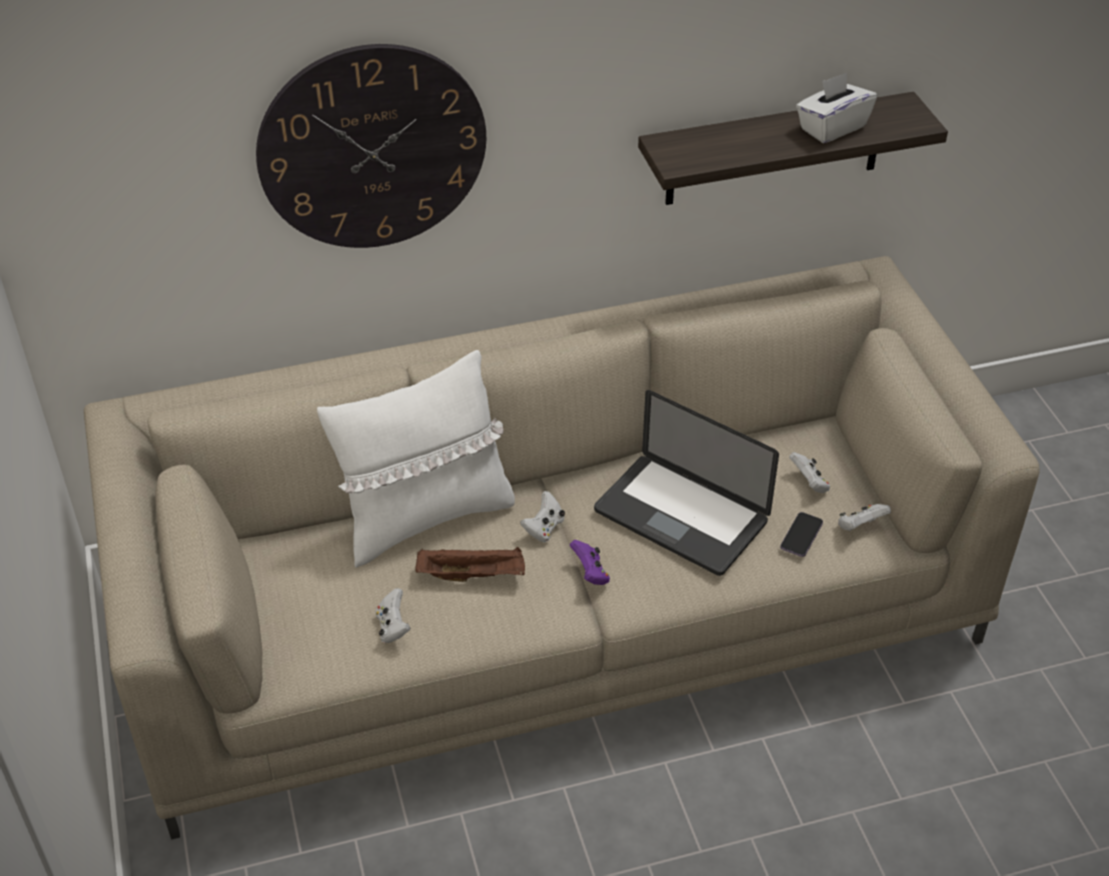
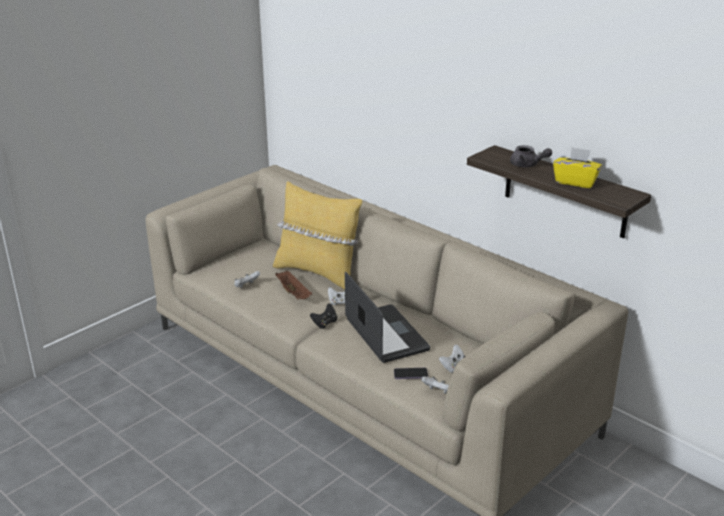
camera: 60 degrees right, 15 degrees down
(372, 148) = (382, 92): wall clock -> none
(424, 518) = (317, 272): white pillow -> yellow pillow
(590, 573) = (325, 323): purple game controller -> black game controller
(681, 516) = (386, 335): laptop -> laptop turned 150 degrees clockwise
(742, 140) = (527, 165): none -> grey teapot
(832, 127) = (575, 182): white tissue box -> yellow tissue box

